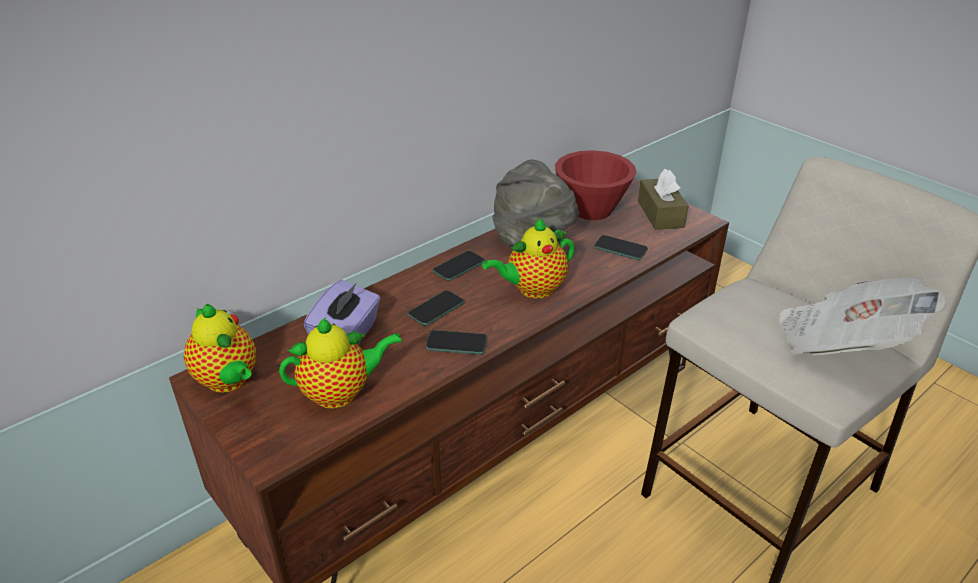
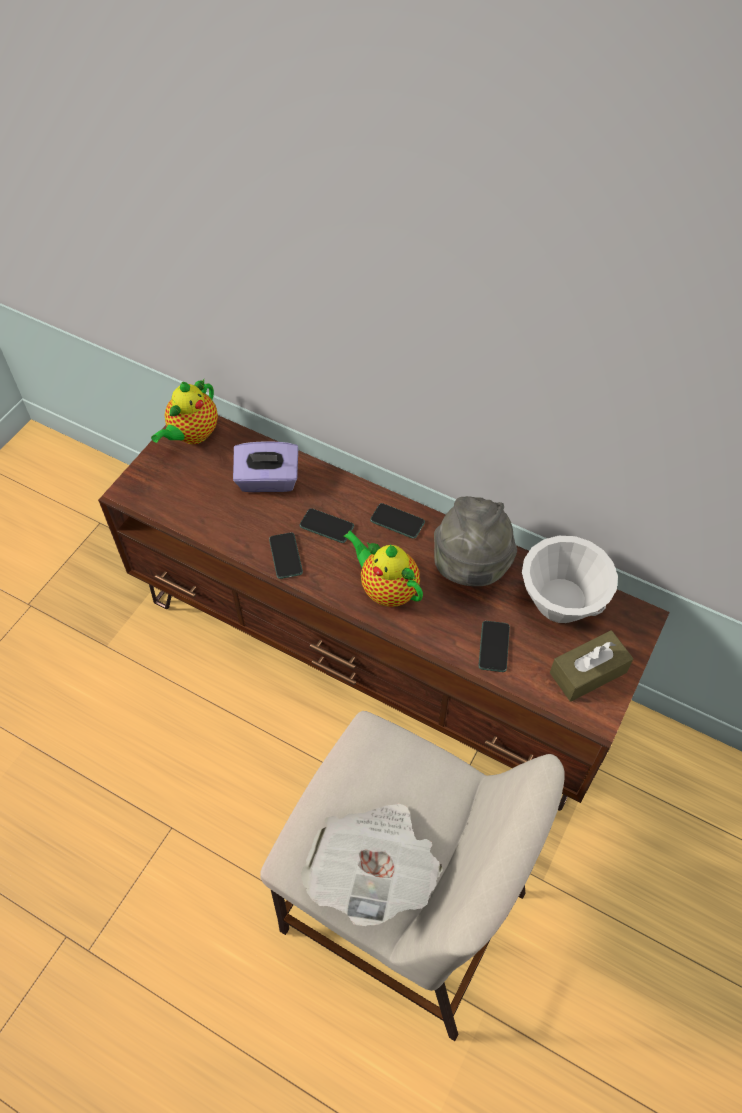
camera: 70 degrees right, 20 degrees up
(341, 393) = (201, 504): teapot -> none
(592, 210) = (560, 604): red bowl -> white bowl

